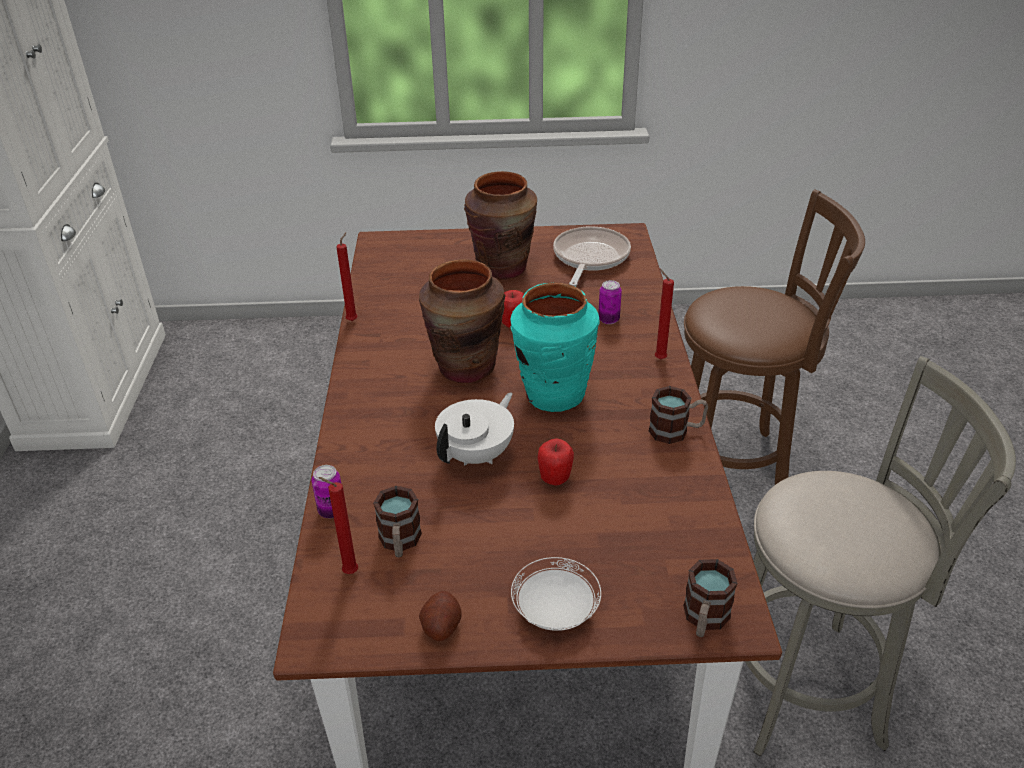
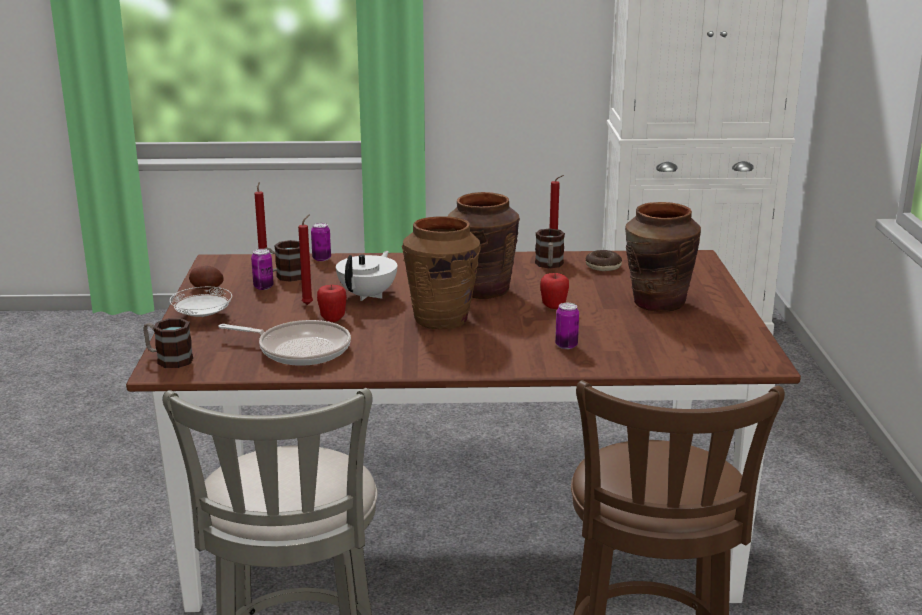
camera: 90 degrees right, 15 degrees down
(400, 292) = (603, 266): none -> donut
(442, 560) = (263, 287): none -> can
(477, 454) = (368, 295): white teapot -> white teapot turned 105 degrees counterclockwise
(554, 395) = (441, 320): turquoise vase -> brown vase
(589, 258) = (694, 341): frying pan -> frying pan (299, 349)
(658, 358) = (497, 364): red candle -> red candle (309, 304)
(676, 431) = (381, 364): mug -> mug (549, 265)

